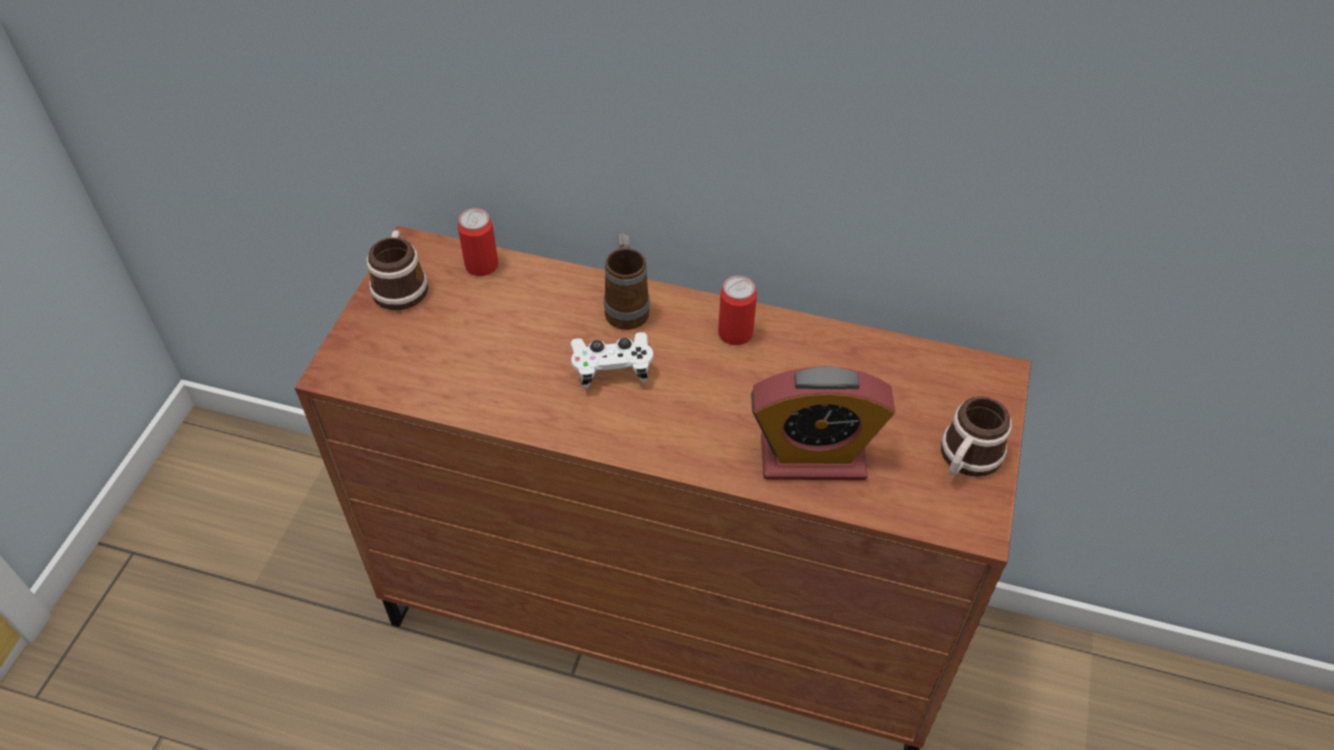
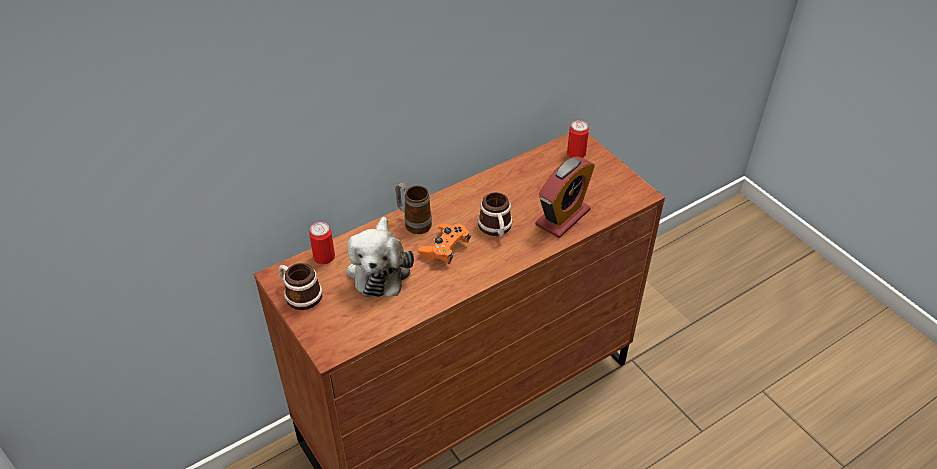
camera: 50 degrees left, 5 degrees down
(513, 327) = (379, 268): none -> plush toy
(612, 368) = (445, 249): white game controller -> orange game controller
(735, 333) = (470, 198): can -> can (576, 153)
(966, 459) = (609, 176): mug -> mug (496, 229)

